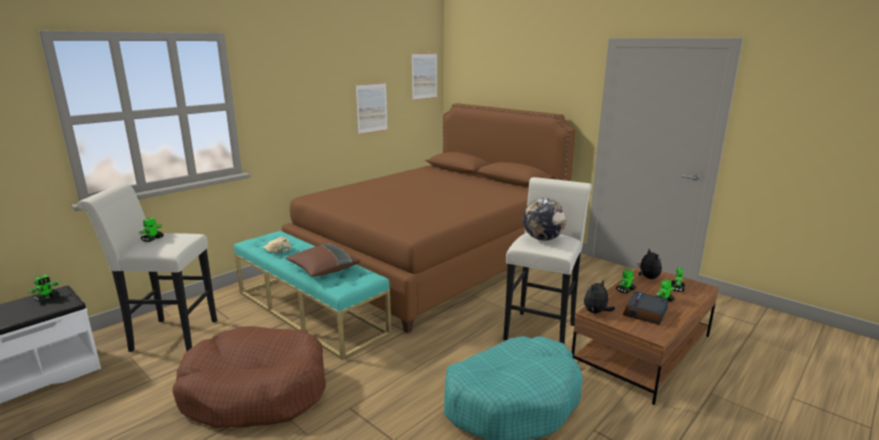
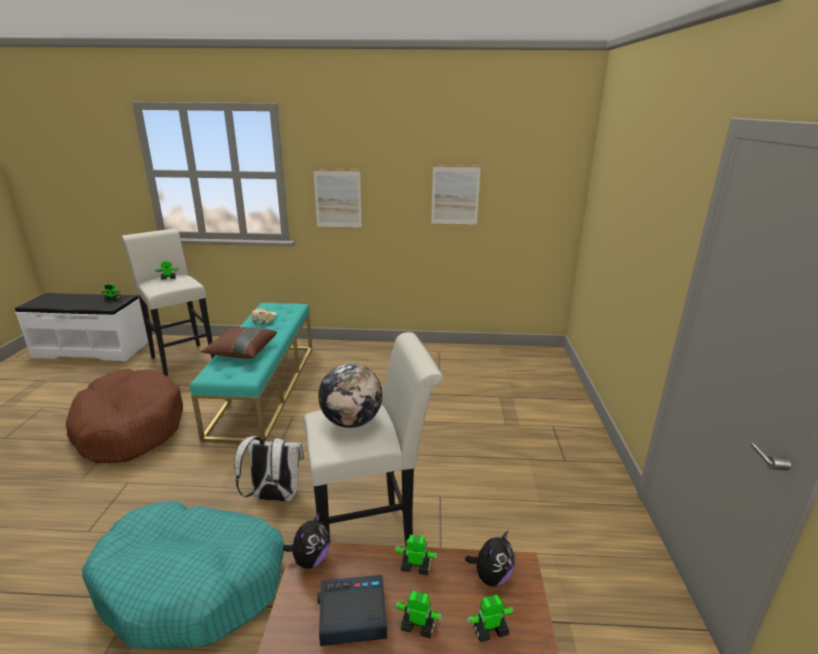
camera: 50 degrees right, 5 degrees up
(424, 76) = (551, 162): picture -> picture (338, 199)
(432, 259) = (441, 394): brown bed -> none
(460, 348) = (274, 497): none -> white backpack
(596, 312) = (310, 560): plush toy -> plush toy turned 105 degrees clockwise

